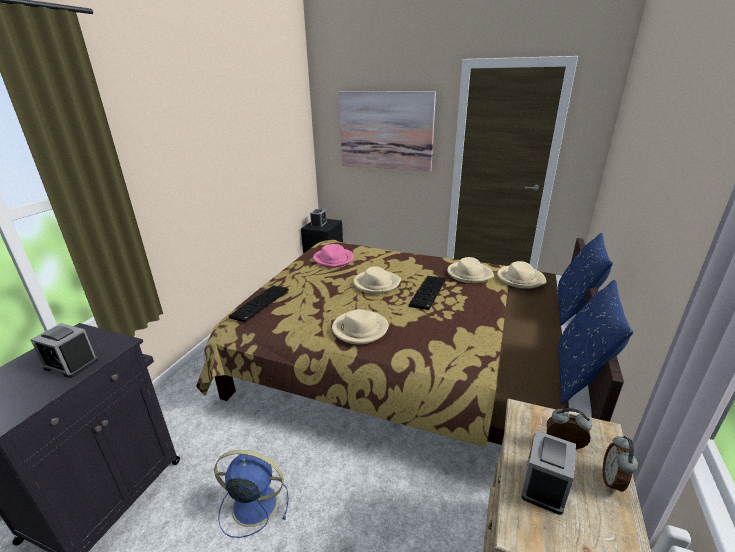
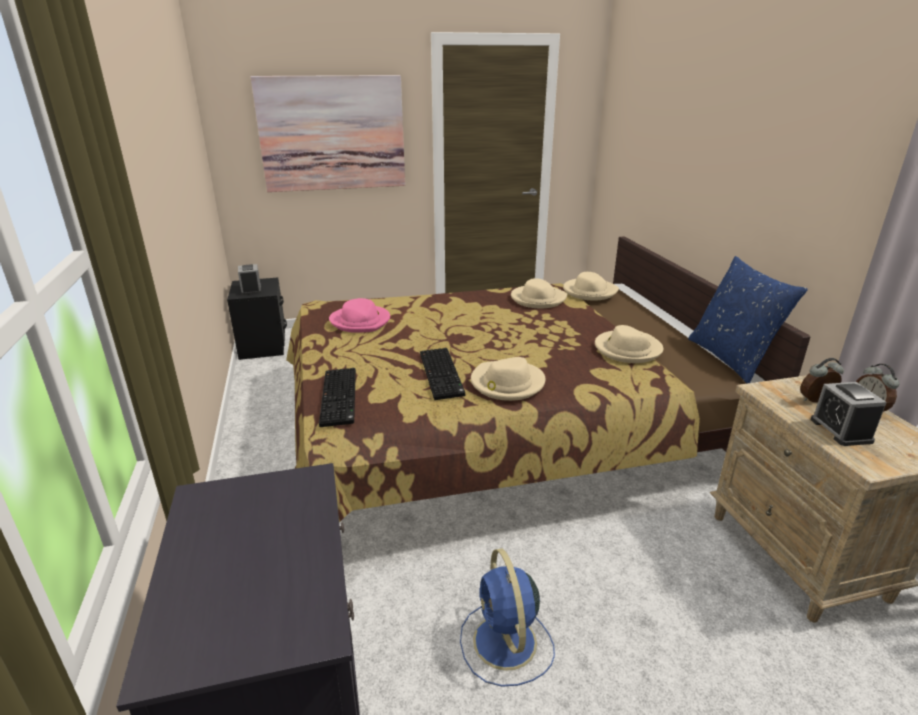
camera: 35 degrees left, 0 degrees up
(71, 364) = (282, 530): alarm clock -> none
(253, 504) = (505, 644): blue fan -> blue fan turned 75 degrees counterclockwise
(376, 284) = (455, 334): beige hat -> beige hat (627, 349)
(428, 293) = (526, 328): keyboard -> keyboard (443, 374)
(574, 308) = (660, 307): blue pillow -> none

